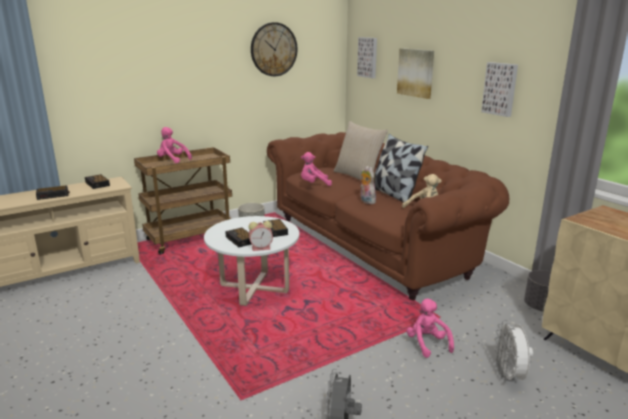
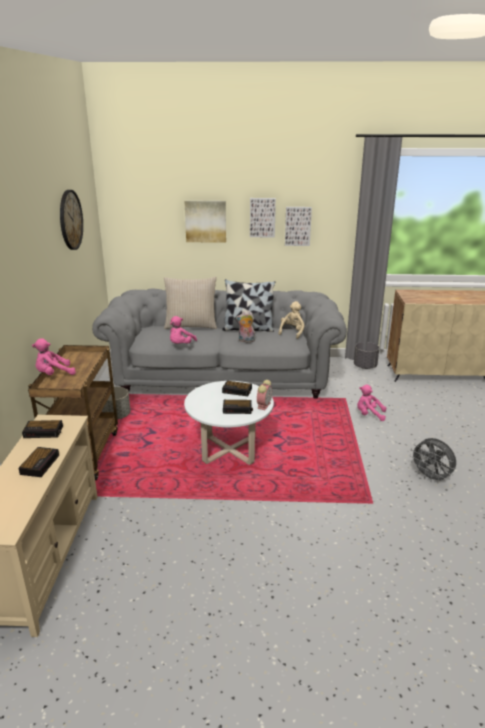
camera: 55 degrees left, 5 degrees up
(368, 57) = (136, 211): picture -> picture (262, 217)
(375, 244) = (223, 377): brown sofa -> grey sofa
(509, 377) = (418, 406): white fan -> none

